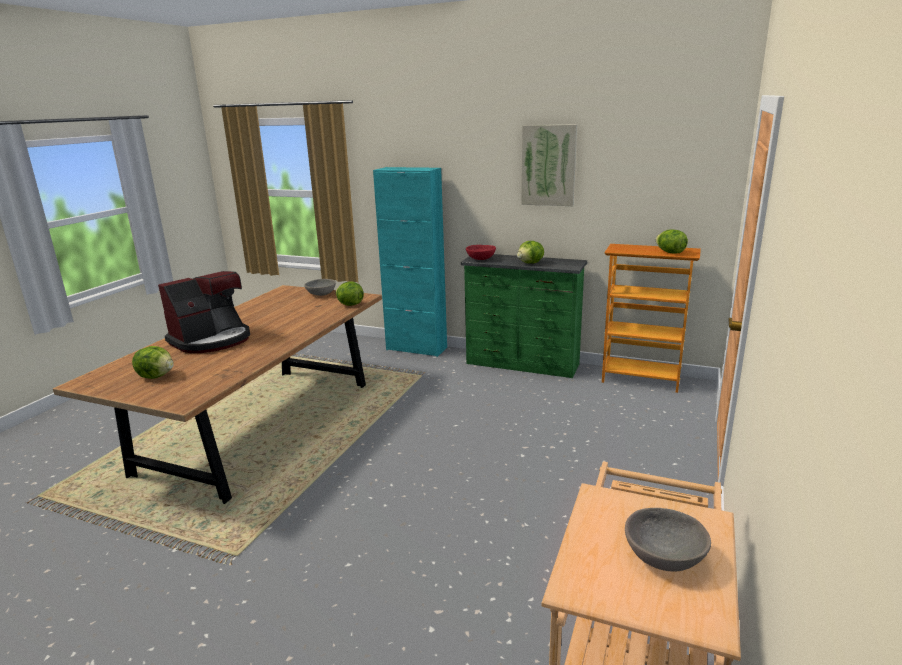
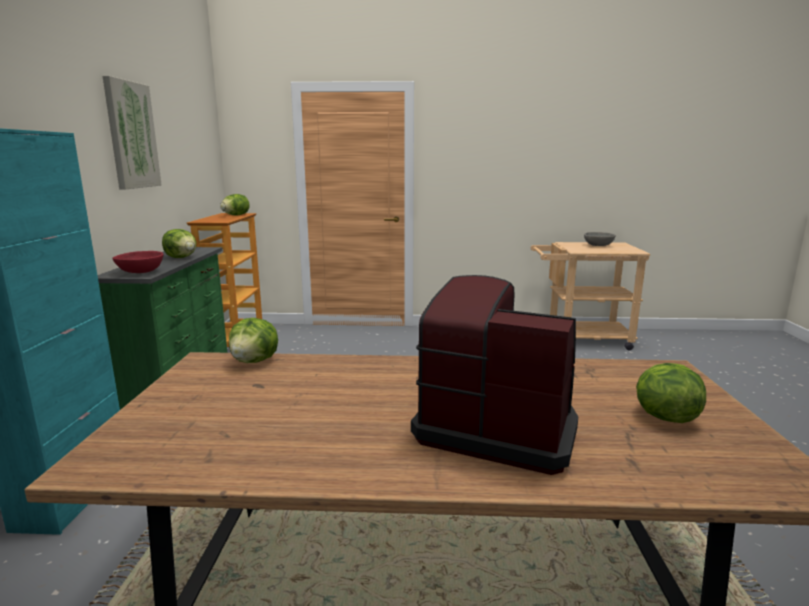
camera: 110 degrees left, 5 degrees down
(320, 294) = (173, 402): grey bowl -> none

